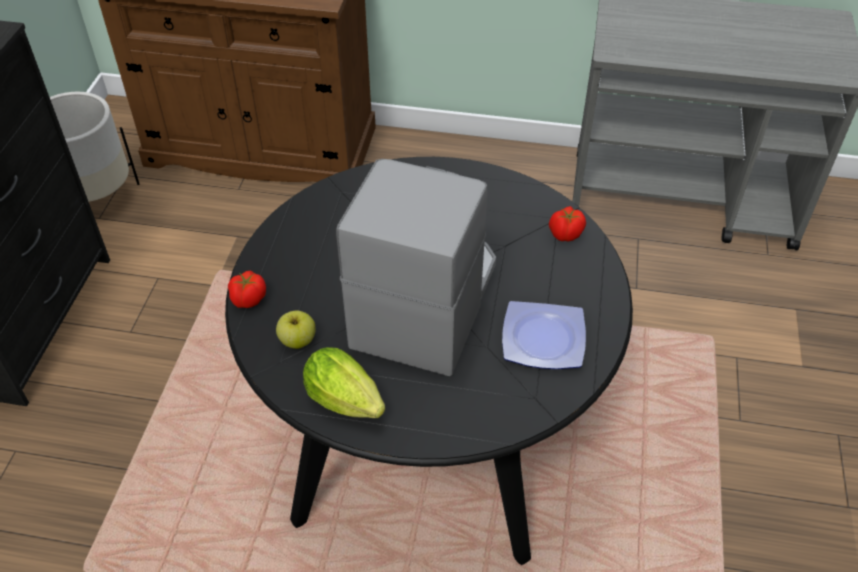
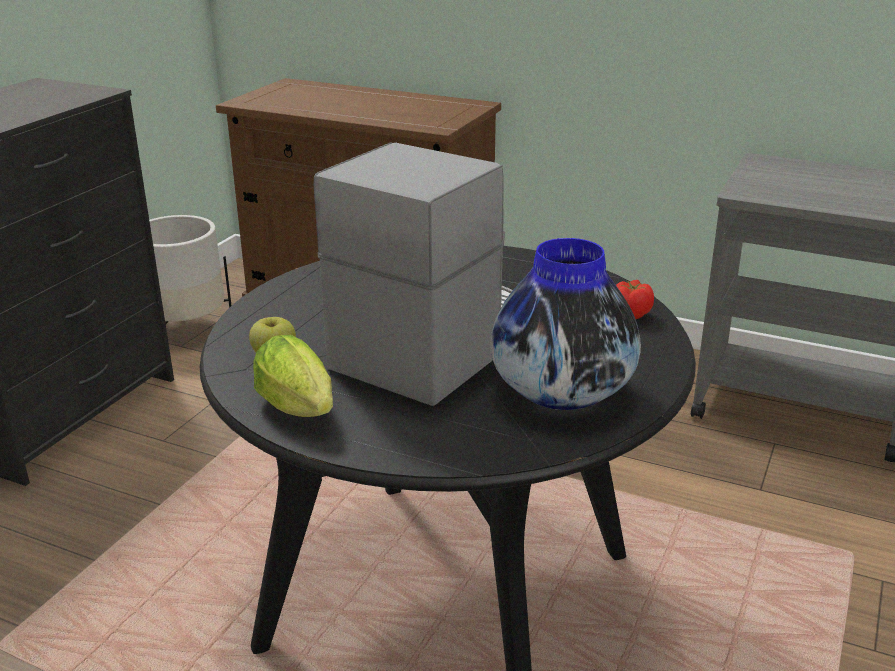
camera: 15 degrees right, 20 degrees down
(248, 299) = (241, 320): tomato -> none
(541, 340) = (561, 393): plate -> vase

